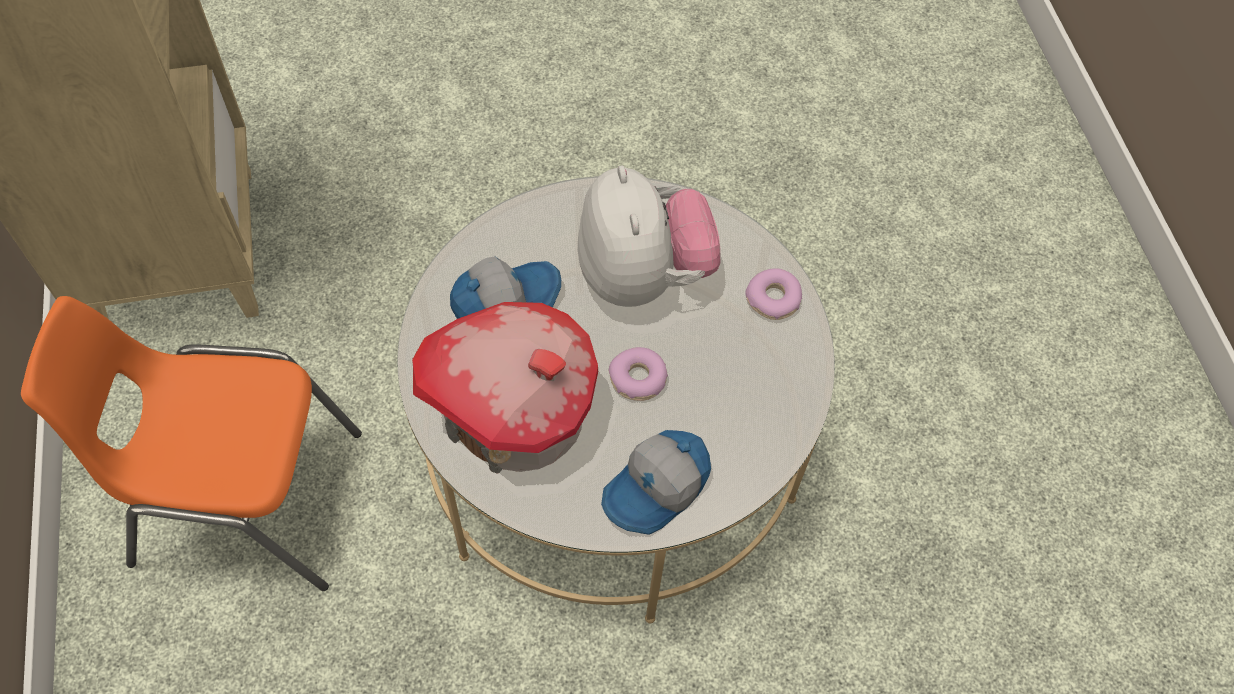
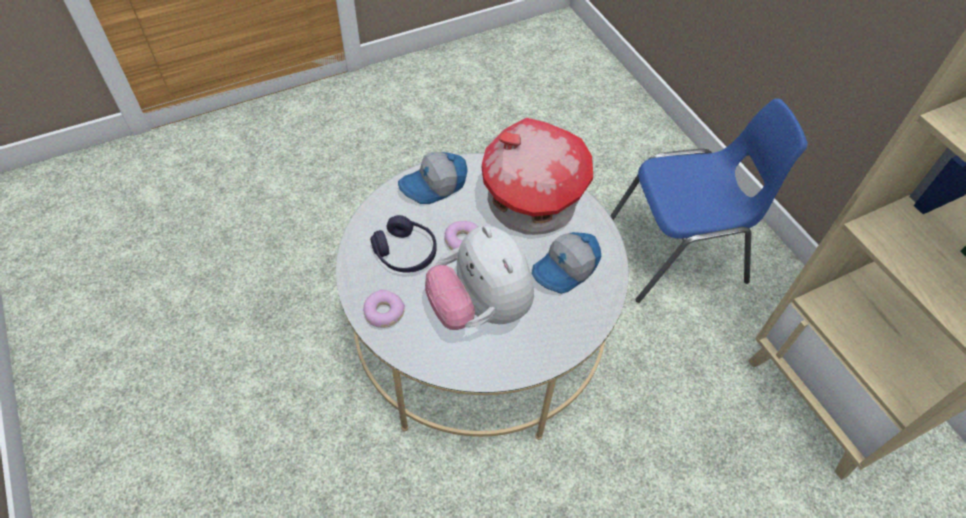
camera: 165 degrees right, 5 degrees down
(244, 498) = (679, 253): orange chair -> blue chair
(657, 490) = (434, 186): cap -> cap turned 150 degrees counterclockwise
(728, 380) = (405, 252): none -> purple headphones

